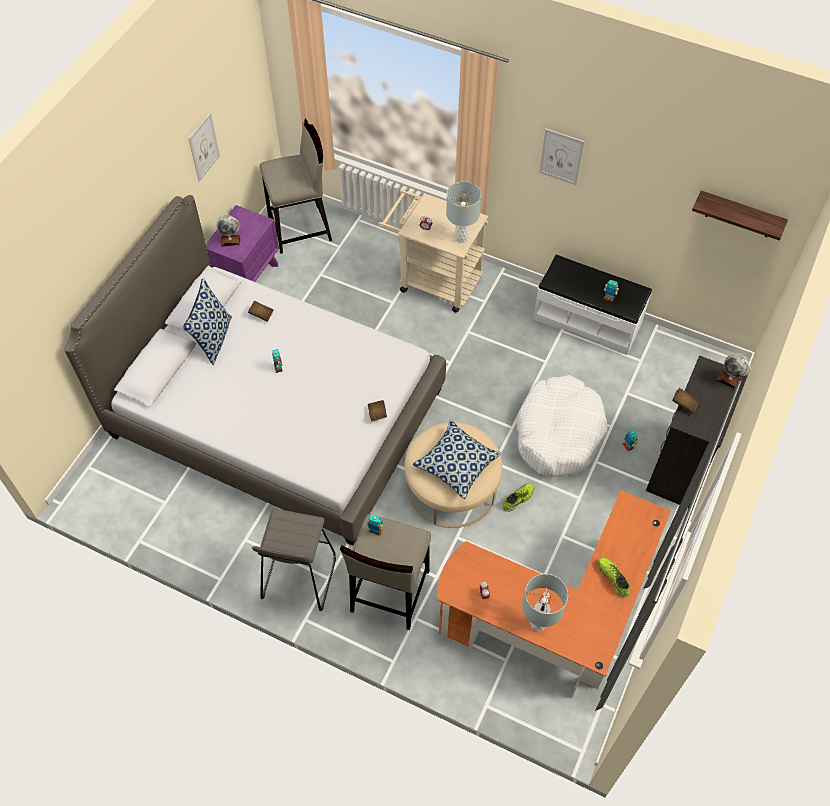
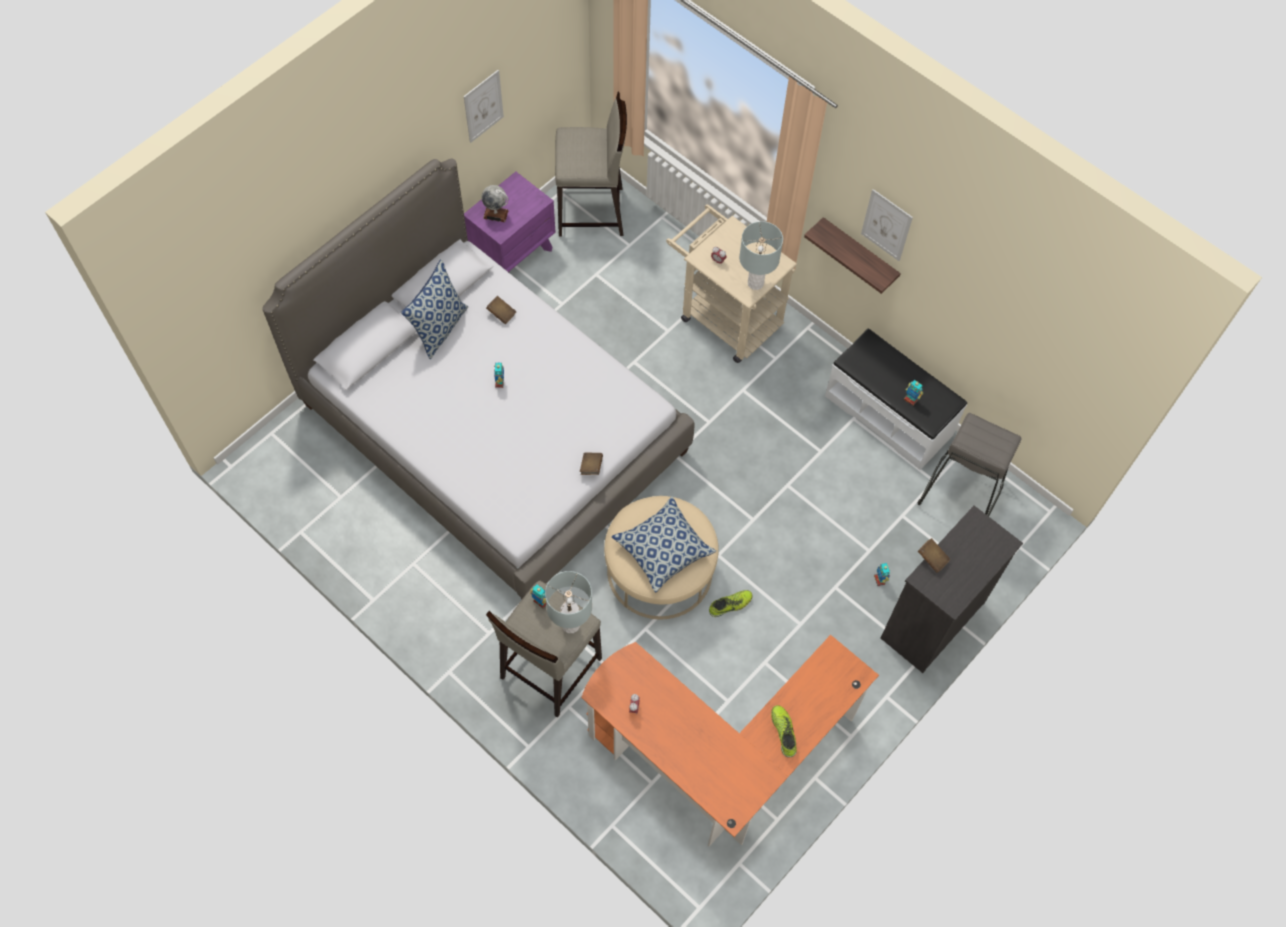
camera: 15 degrees right, 5 degrees up
(298, 577) = (457, 623): grey stool -> grey stool (960, 494)
(538, 623) = (682, 756): grey table lamp -> grey table lamp (570, 624)
(558, 433) = (804, 541): white dog bed -> none
(729, 380) = (997, 545): globe -> none
(740, 215) = (1070, 354): shelf -> shelf (859, 255)

